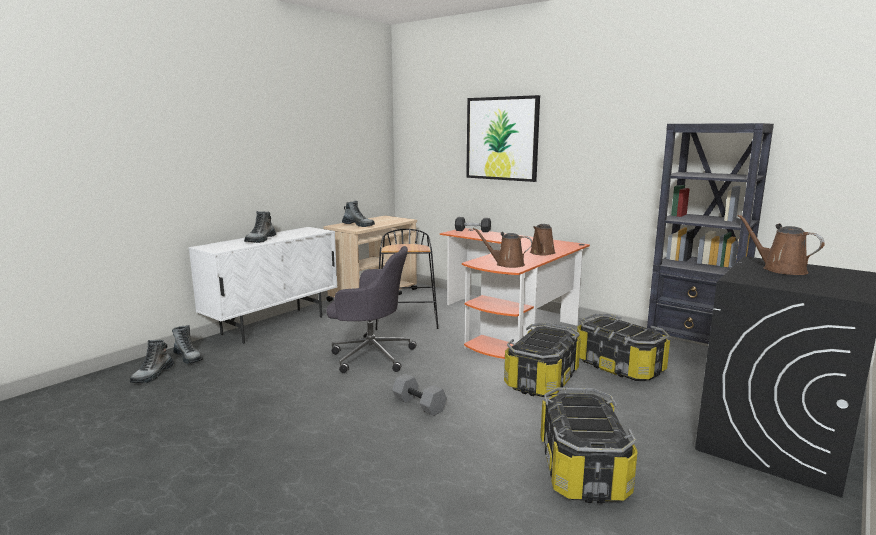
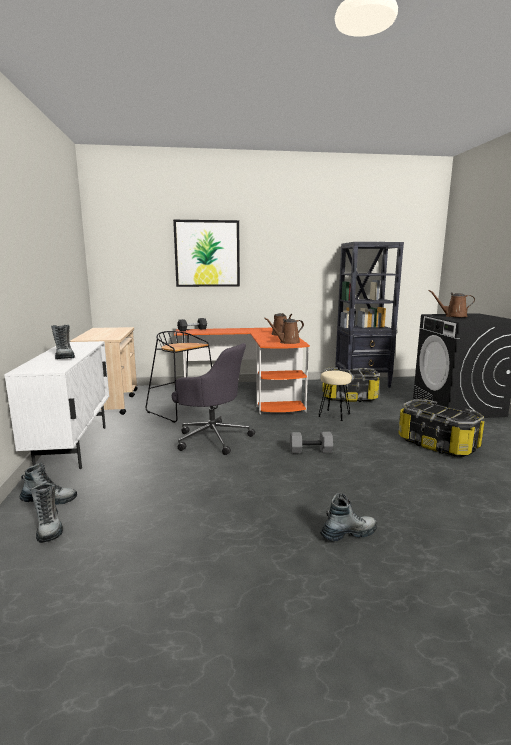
camera: 45 degrees left, 0 degrees up
(358, 225) = (103, 336): boot -> boot (348, 534)
(370, 355) = (212, 438): grey office chair -> grey office chair turned 60 degrees clockwise
(541, 379) = (334, 415): storage box -> beige stool

